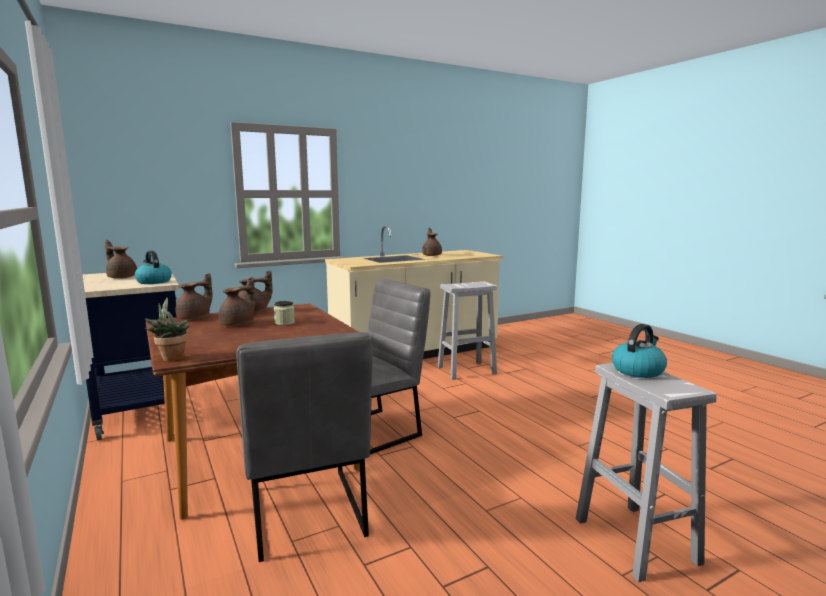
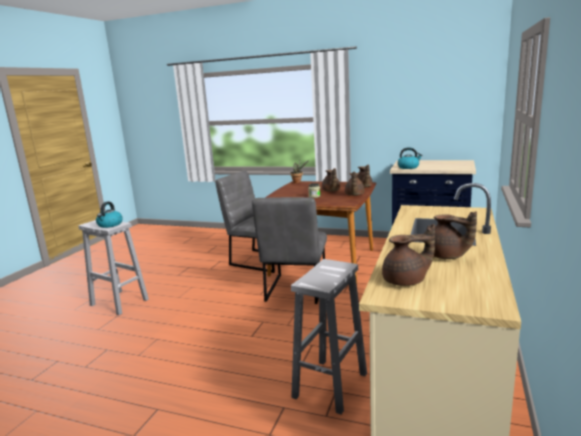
camera: 140 degrees right, 5 degrees up
(122, 277) = (441, 164): brown teapot -> brown teapot (406, 281)

